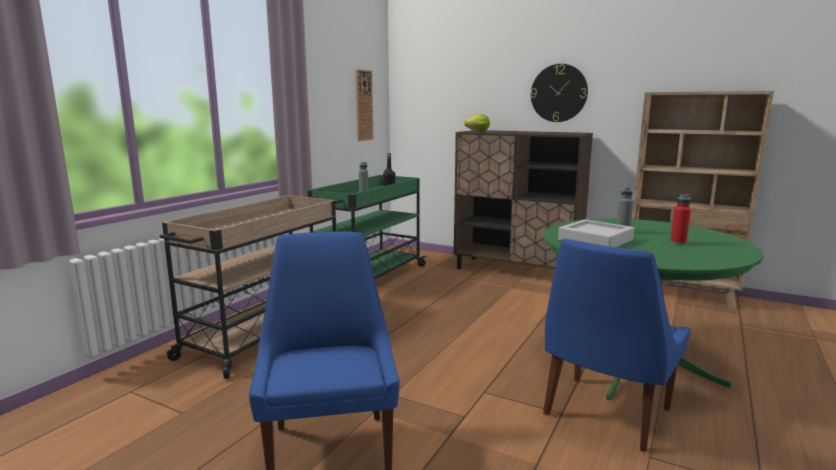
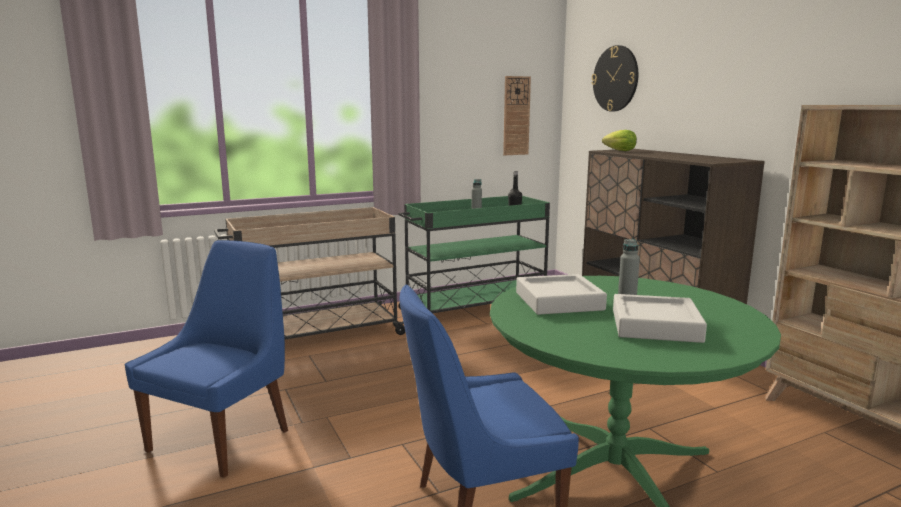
camera: 35 degrees right, 0 degrees up
(558, 93) = (728, 103): wall clock -> wall clock (615, 78)
(678, 243) = (655, 325): red bottle -> grey tray

